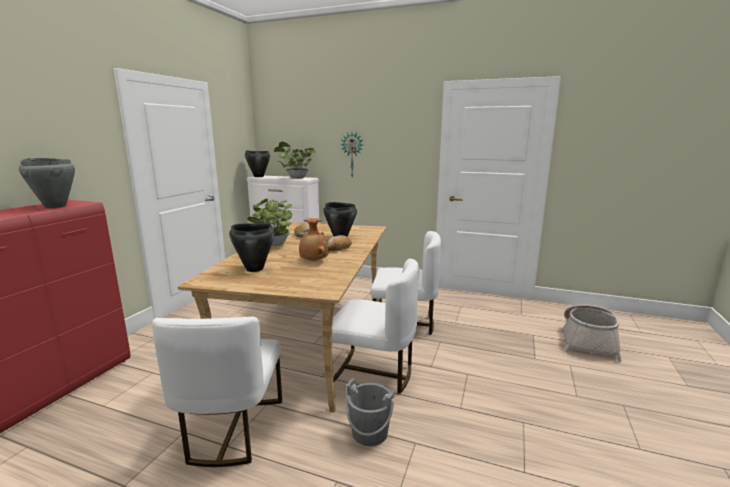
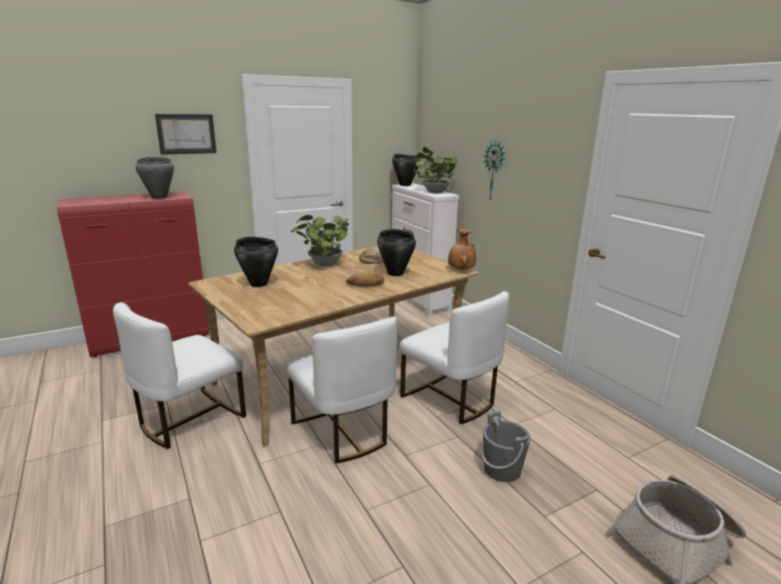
camera: 40 degrees right, 5 degrees up
(61, 131) = (186, 134): none -> picture
(313, 261) = (315, 291): brown vase -> brown vase (460, 270)
(370, 433) = (262, 479): grey bucket -> grey bucket (502, 469)

